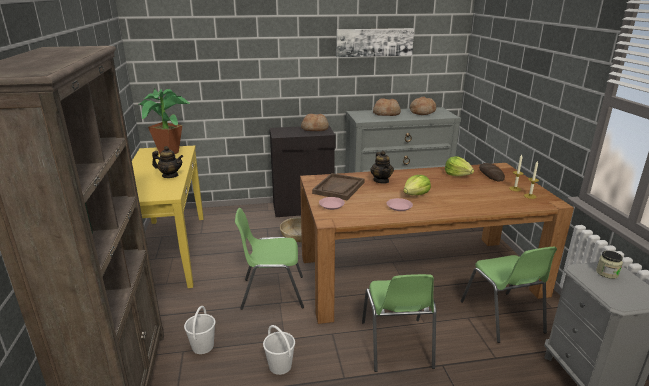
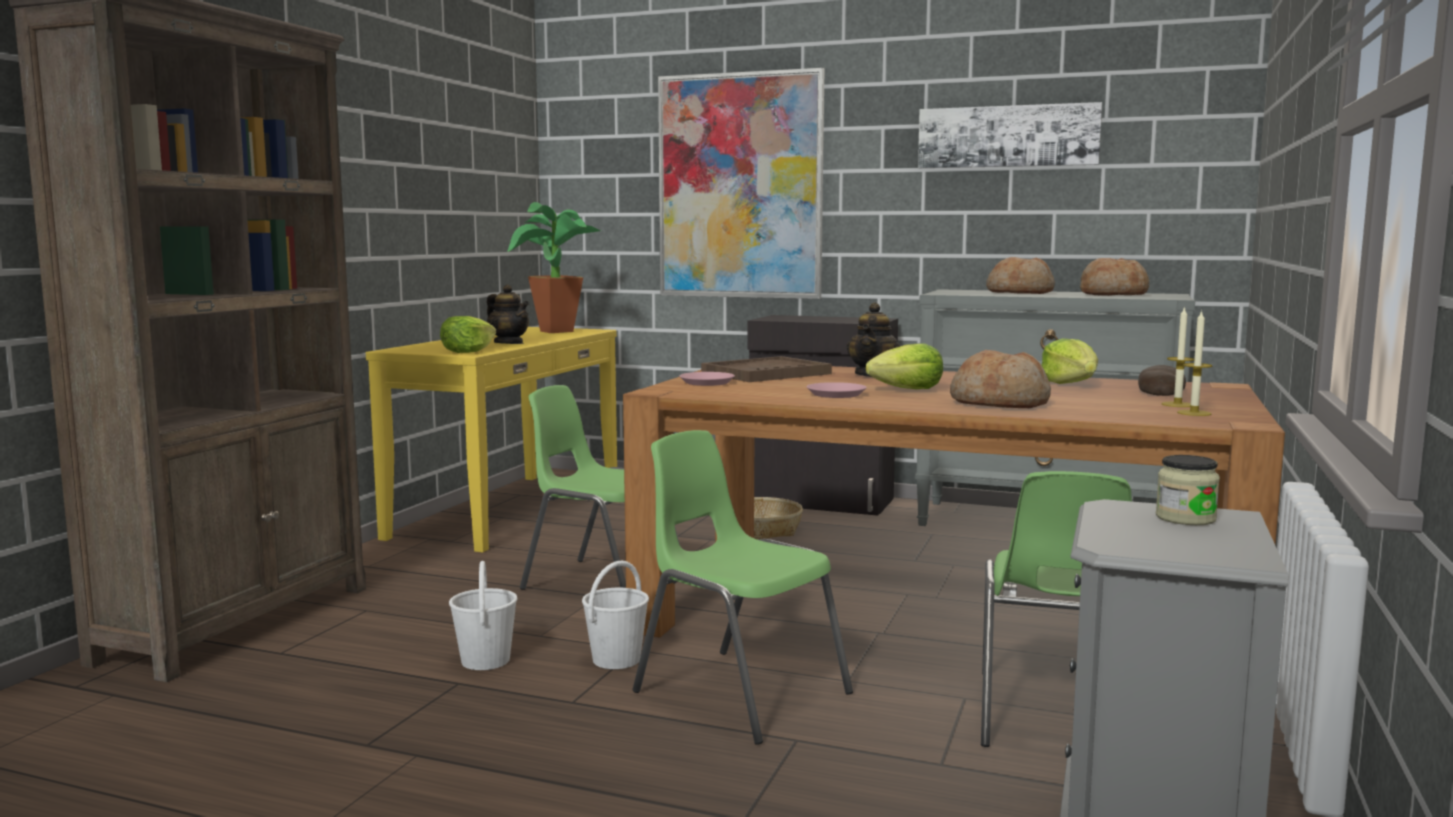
camera: 30 degrees right, 15 degrees down
(166, 192) = (468, 351): none -> lettuce
(203, 346) = (402, 612): white bucket -> white bucket (617, 659)
(248, 66) = (740, 186): none -> picture
(315, 128) = (857, 319): bread -> bread (1000, 403)
(396, 345) = (739, 692): green chair -> green chair turned 105 degrees clockwise

